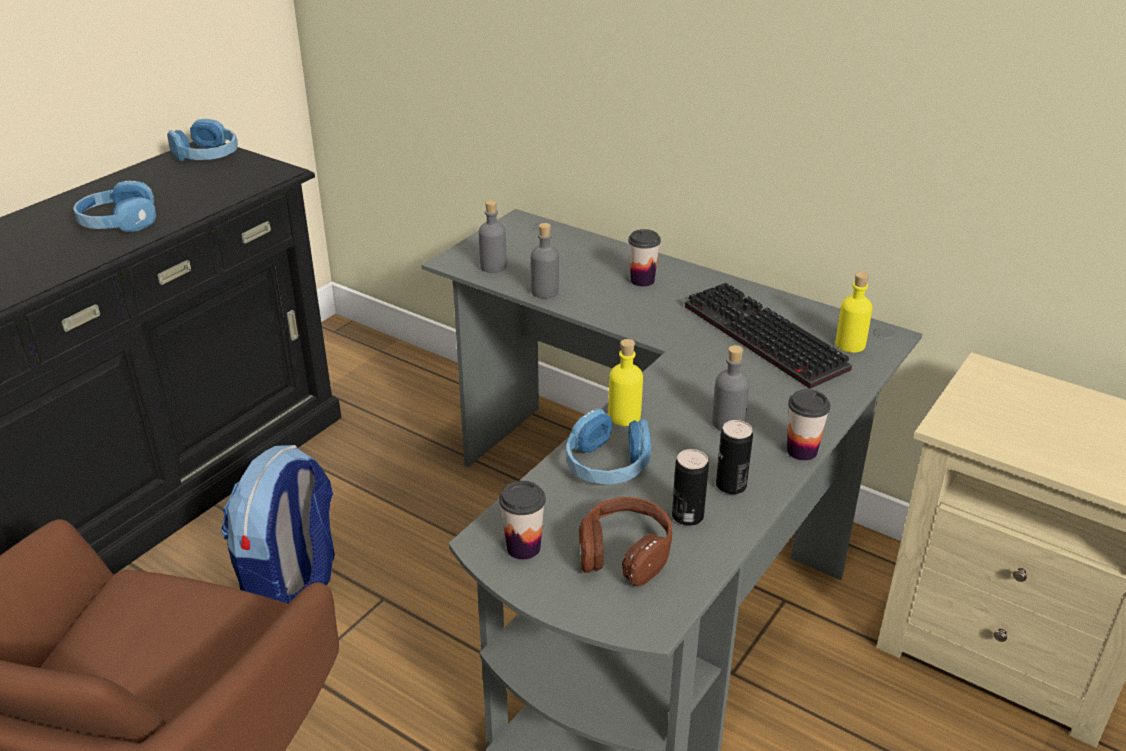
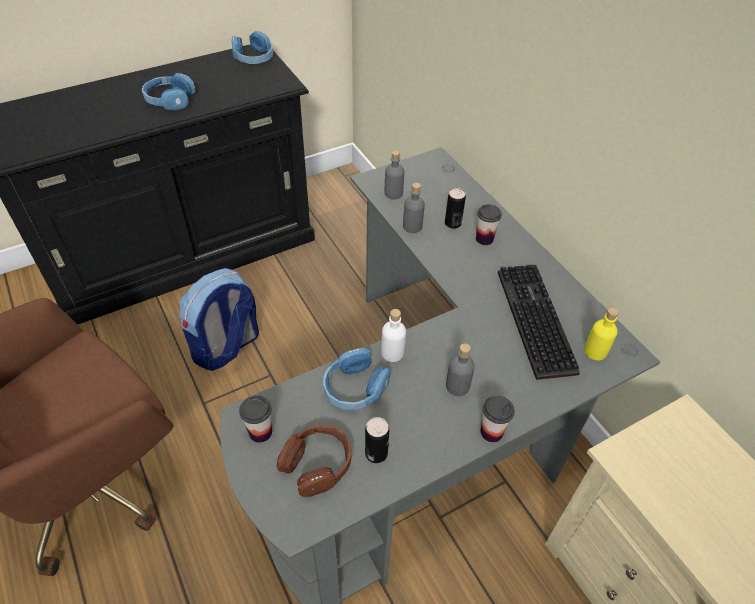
camera: 25 degrees right, 15 degrees up
(624, 416) = (392, 352): yellow bottle -> white bottle
(731, 485) = (422, 440): can -> can (452, 223)

